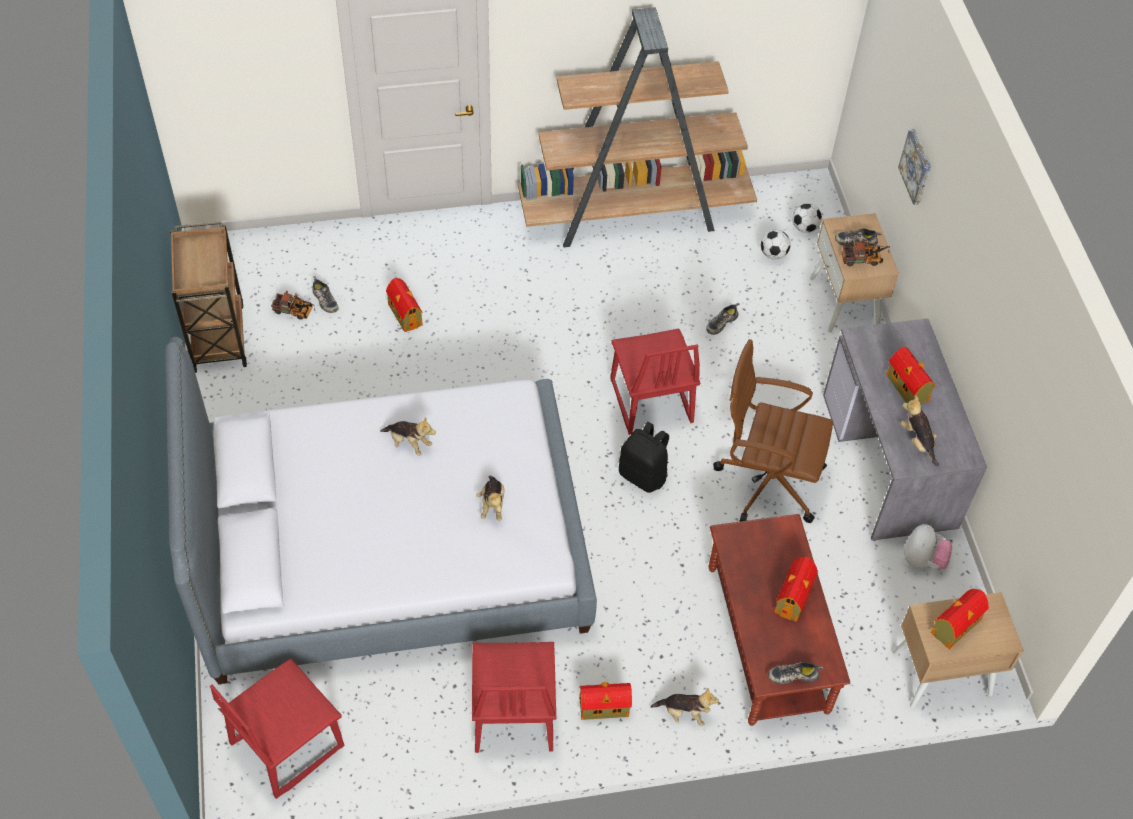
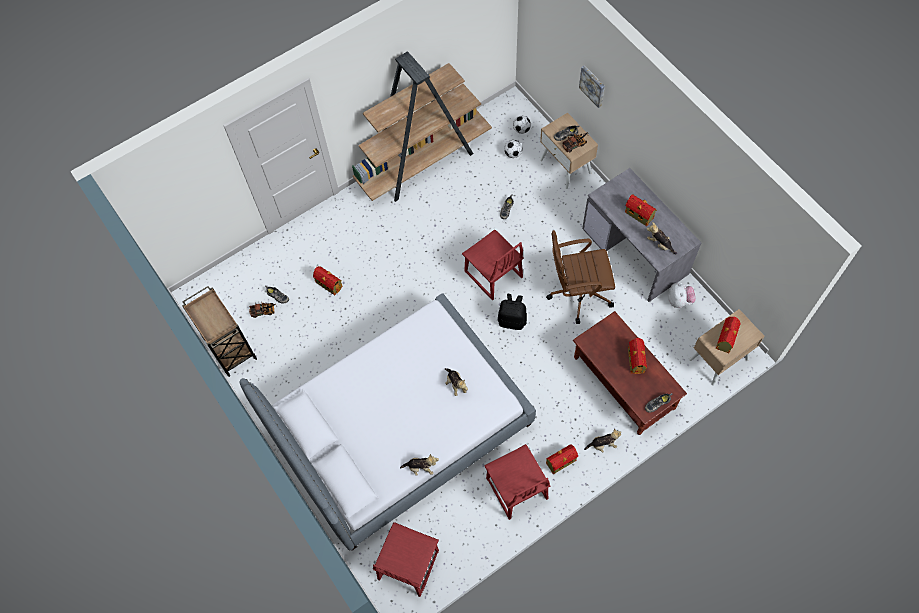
camera: 20 degrees left, 10 degrees up
(409, 443) = (390, 370): plush toy -> plush toy (421, 468)

